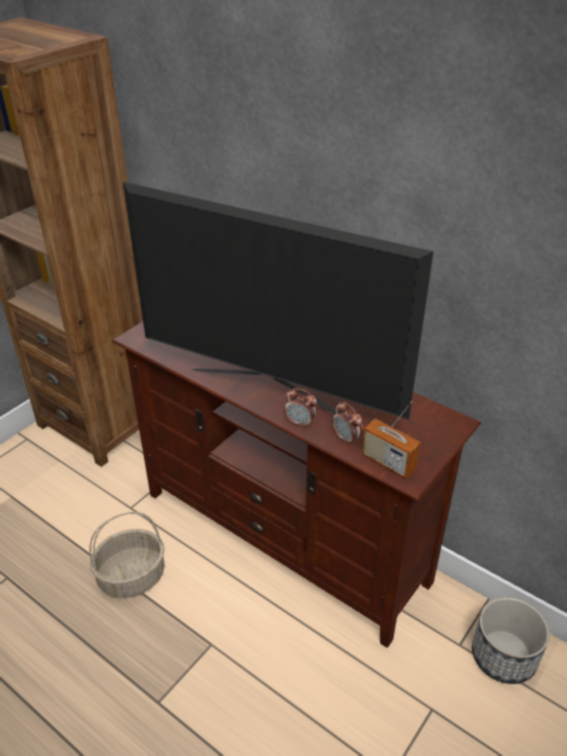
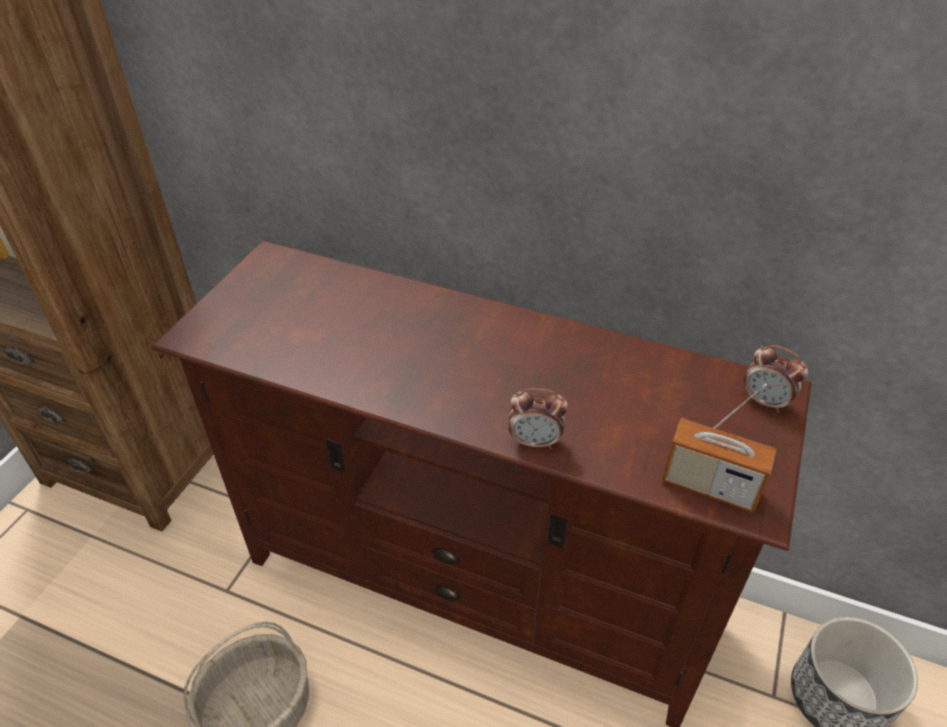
camera: 15 degrees left, 5 degrees up
(269, 392) = (460, 394): television -> none
(346, 438) = (623, 456): alarm clock -> alarm clock (765, 401)

